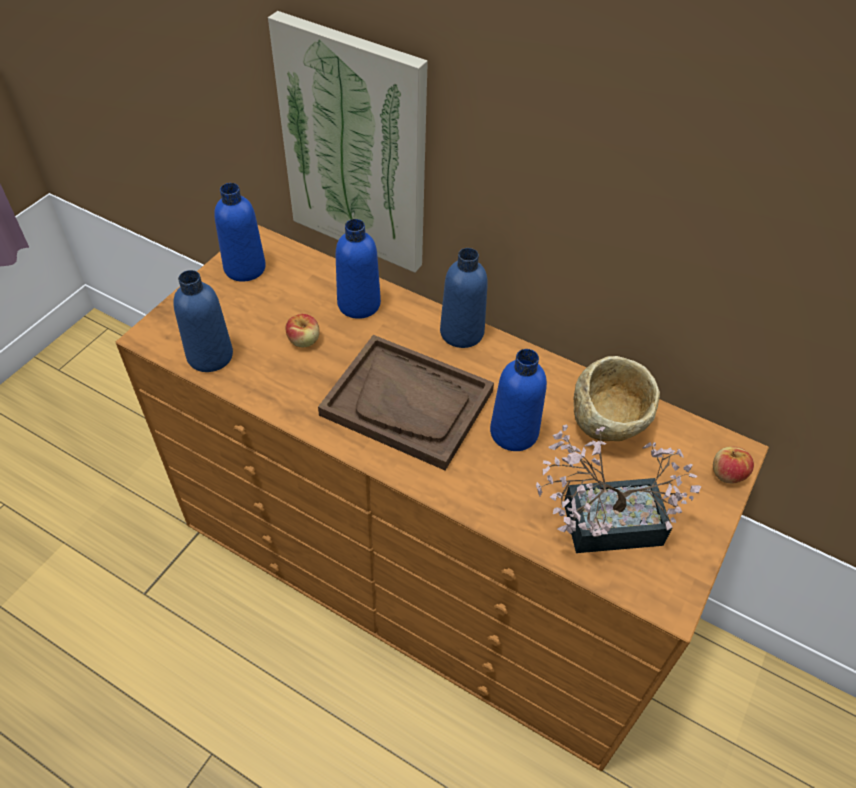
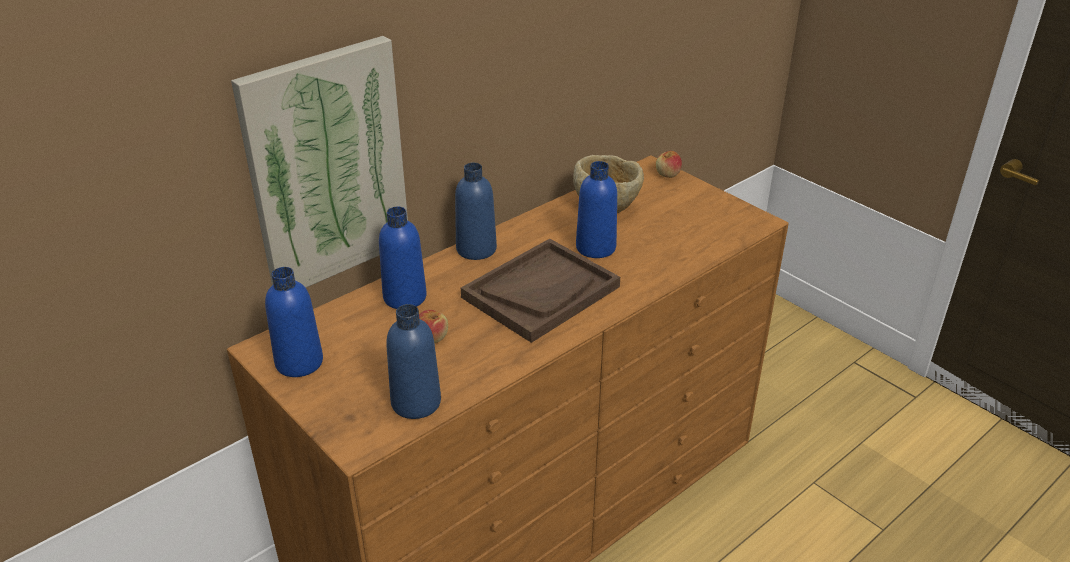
camera: 70 degrees left, 15 degrees down
(600, 523) = (691, 231): potted plant -> none

